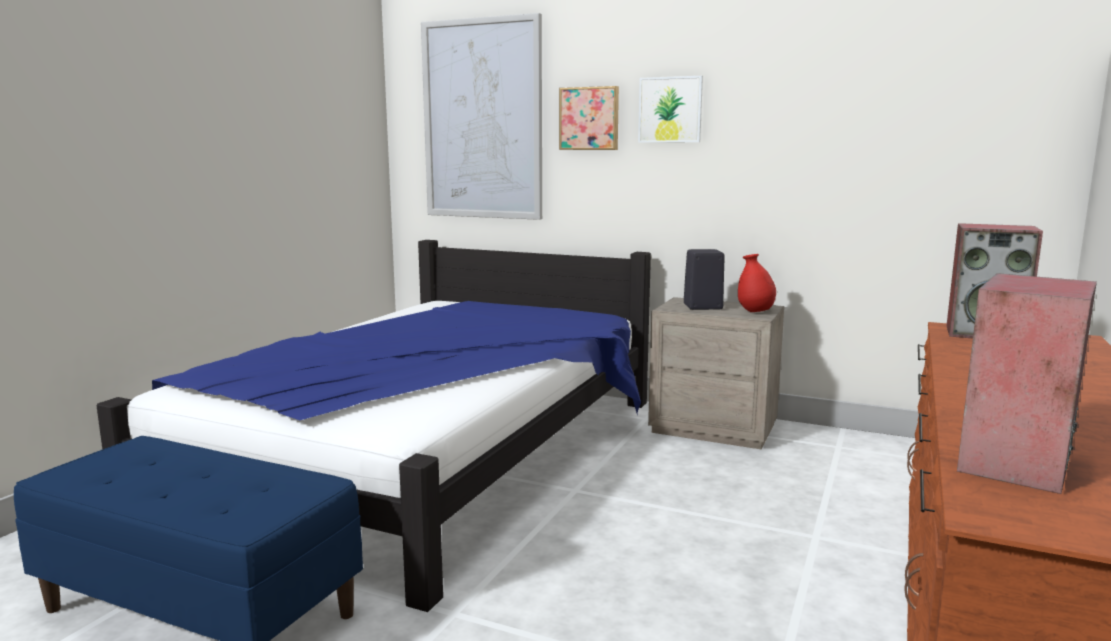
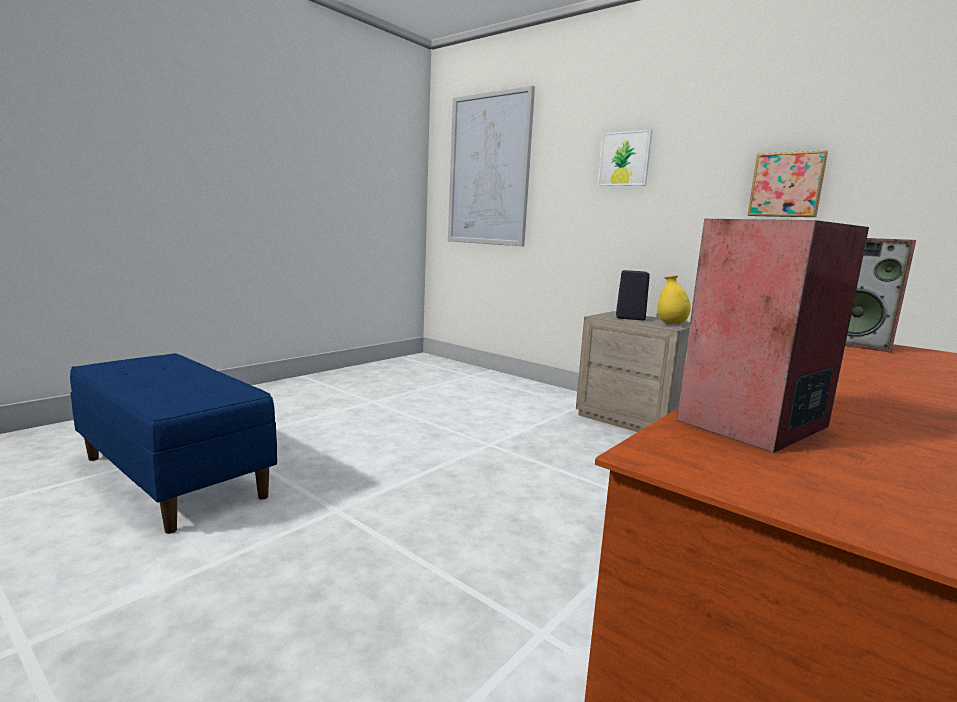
camera: 15 degrees right, 0 degrees up
(432, 452) = (404, 405): bed -> none
(589, 118) = (563, 167): picture -> picture (786, 185)
(755, 312) = (671, 324): red vase -> yellow vase

